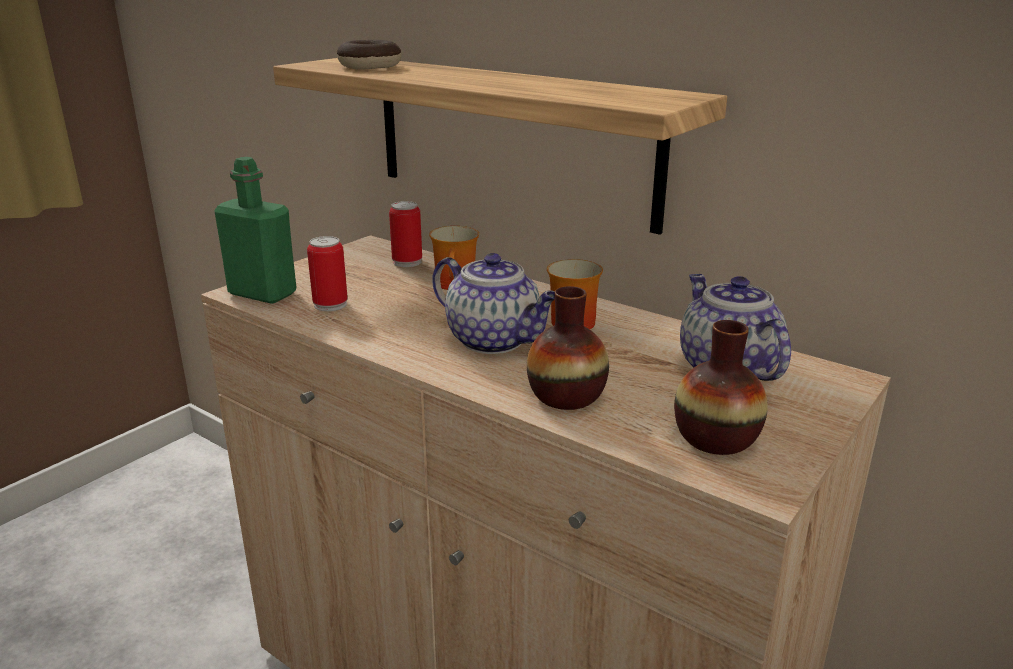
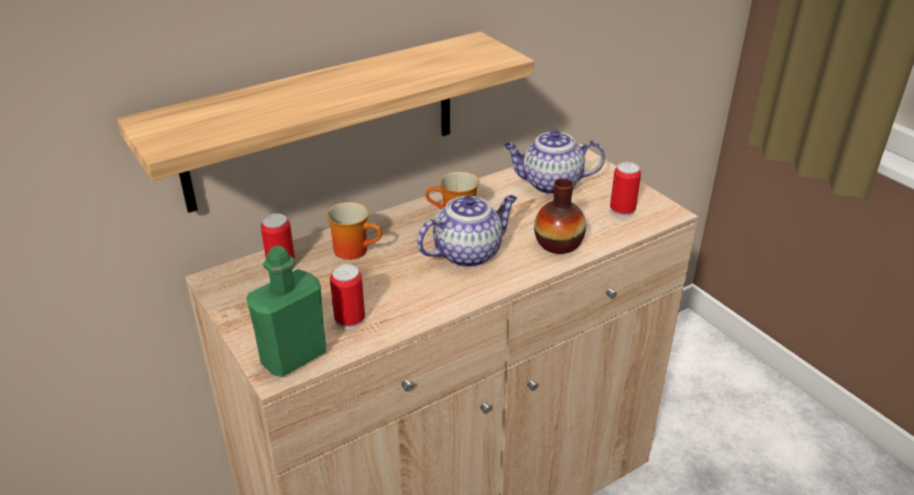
camera: 70 degrees left, 10 degrees up
(370, 66) = (223, 117): donut -> none
(716, 438) = (622, 210): vase -> can

